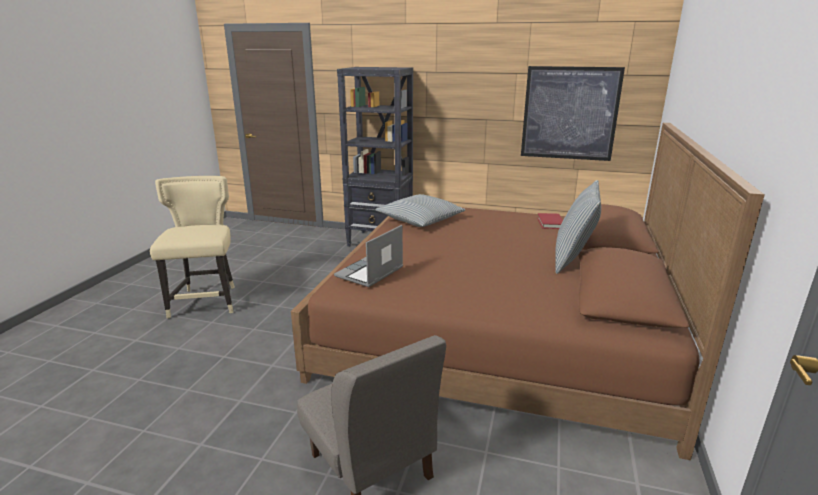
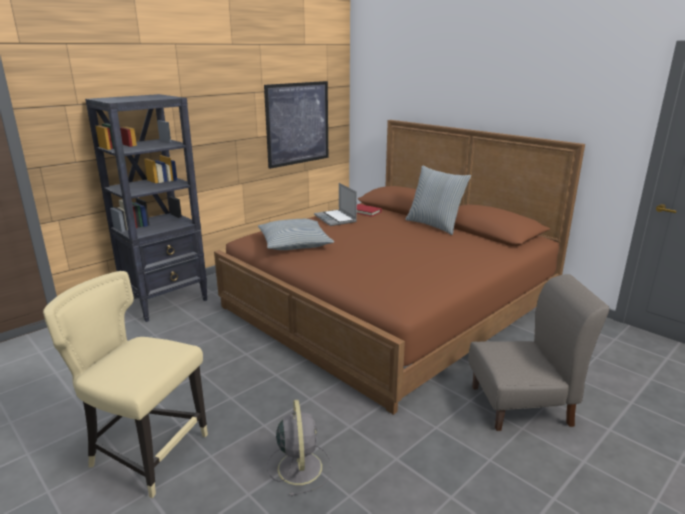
camera: 60 degrees left, 0 degrees up
(213, 358) = (299, 466): none -> grey fan
(369, 273) = (392, 286): laptop -> laptop (336, 219)

